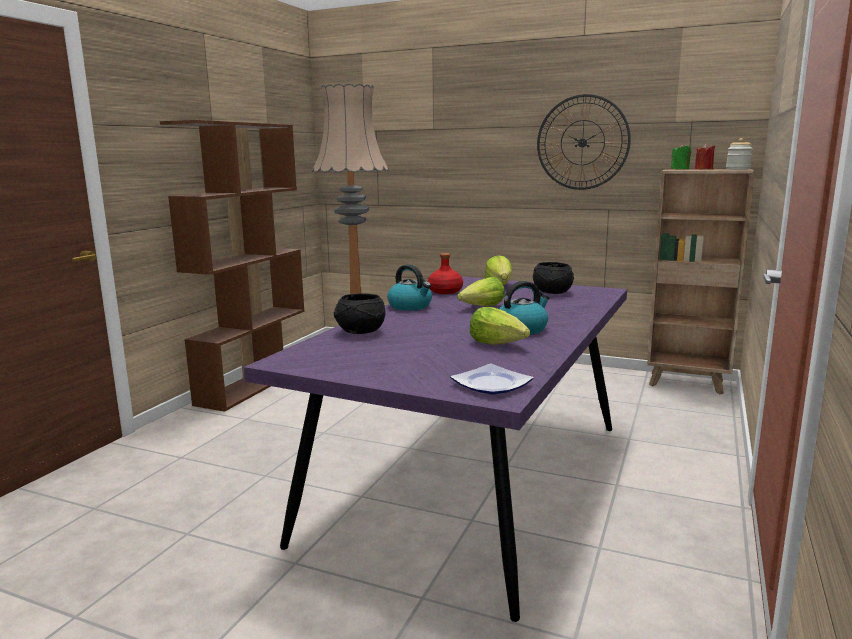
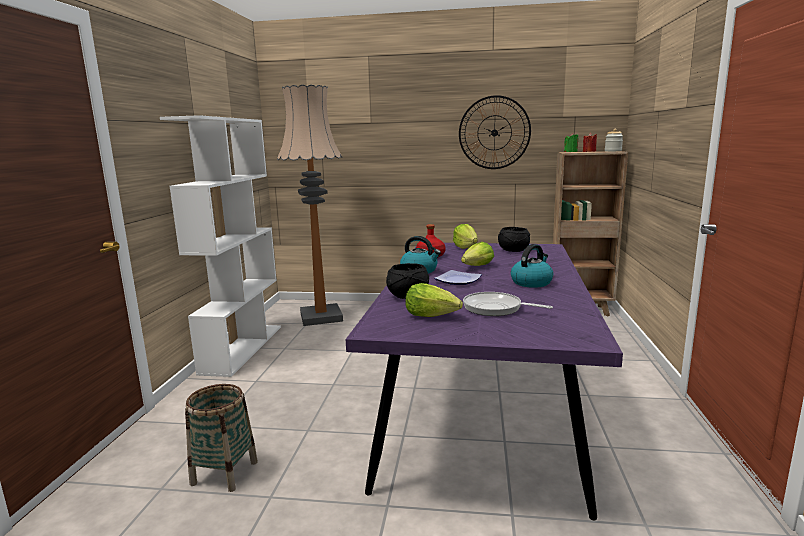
camera: 15 degrees left, 0 degrees up
(159, 503) = (224, 473): none -> basket
(254, 384) = (242, 348): brown bookcase -> white bookcase
(440, 352) = (495, 308): none -> frying pan
(491, 384) = (570, 331): plate -> plate (457, 280)
(498, 344) = (530, 296): lettuce -> lettuce (432, 315)

